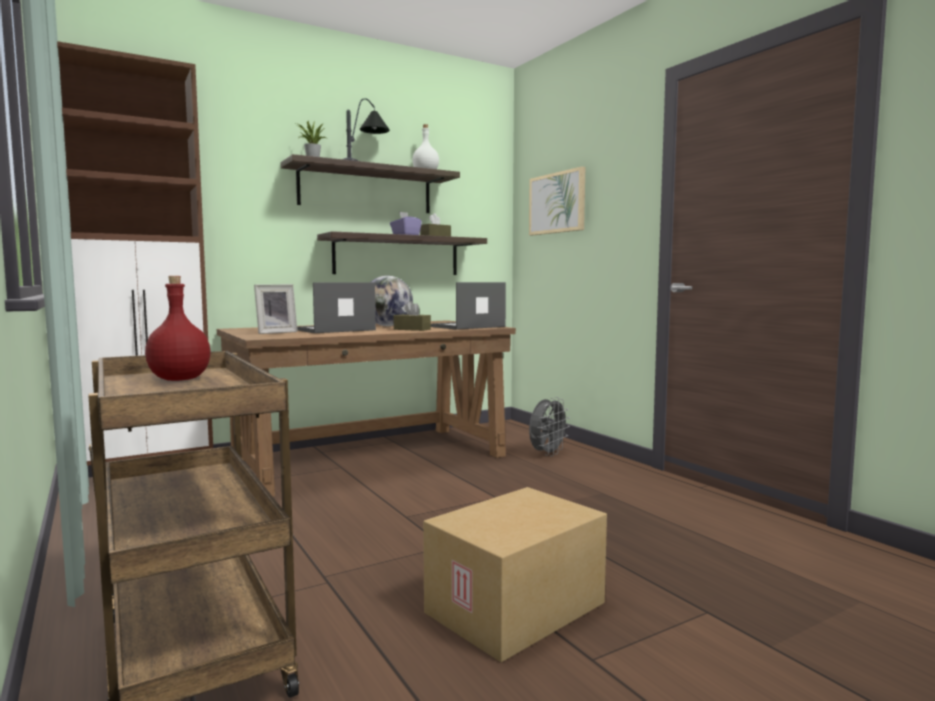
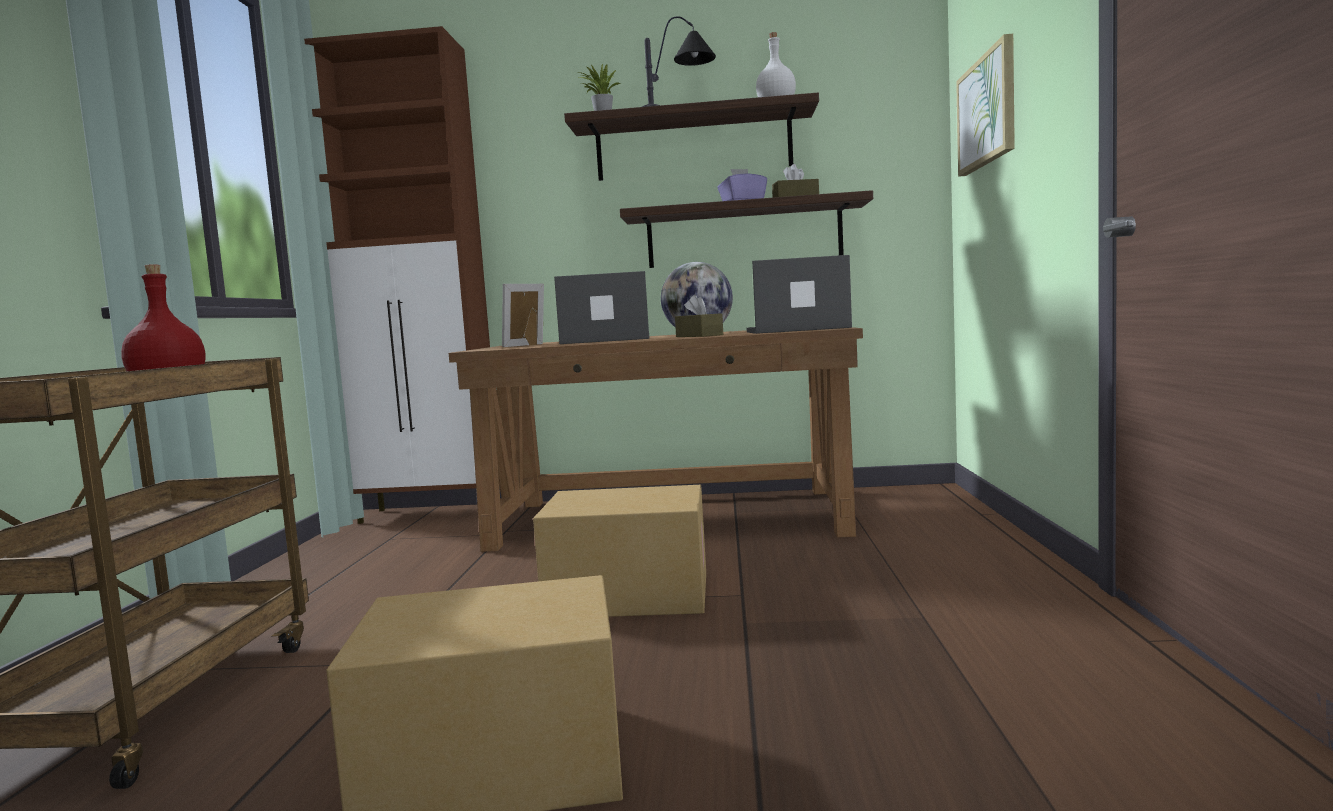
camera: 35 degrees right, 0 degrees up
(275, 332) = (528, 345): picture frame -> picture frame turned 135 degrees clockwise
(429, 509) = (627, 596): none -> cardboard box
(547, 454) = (929, 541): grey fan -> none

